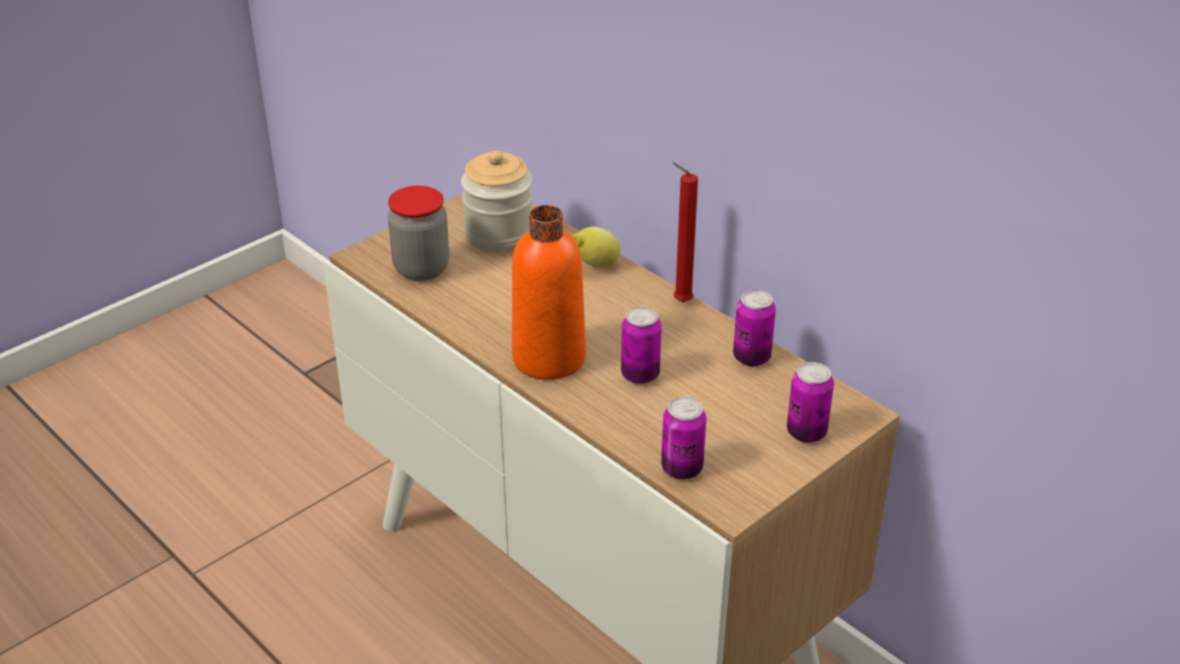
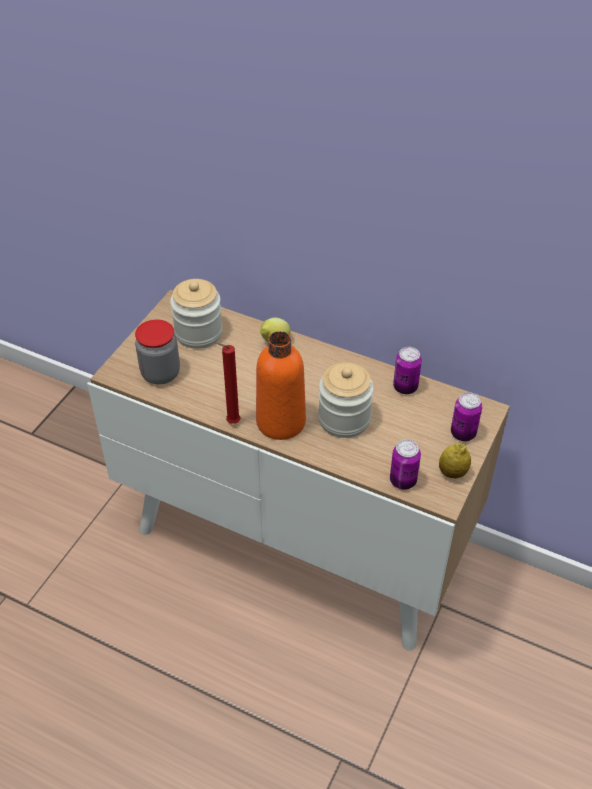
camera: 20 degrees left, 10 degrees up
(640, 375) = (344, 419): can -> jar
(679, 302) = (341, 357): red candle -> red candle (231, 422)
(762, 477) = (452, 472): none -> lemon

